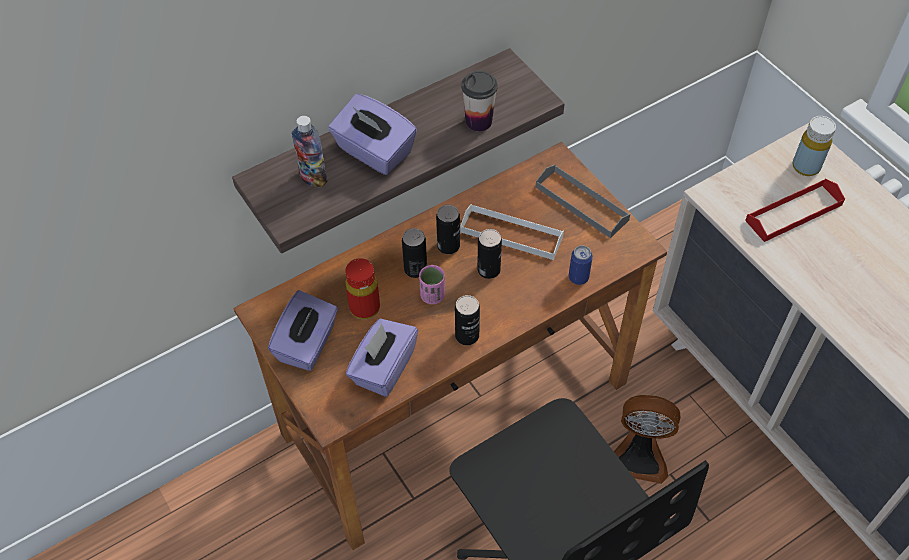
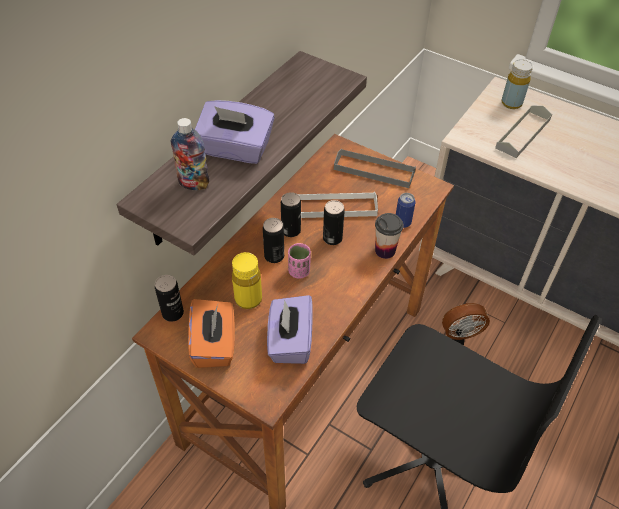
camera: 25 degrees left, 5 degrees down
(307, 344) = (214, 345): purple tissue box -> orange tissue box
(364, 308) = (248, 299): red bottle -> yellow bottle
(467, 336) = (343, 292): can -> can (173, 313)
(478, 121) = (309, 105): cup -> cup (385, 250)
(794, 213) = (523, 134): red tray -> grey tray

